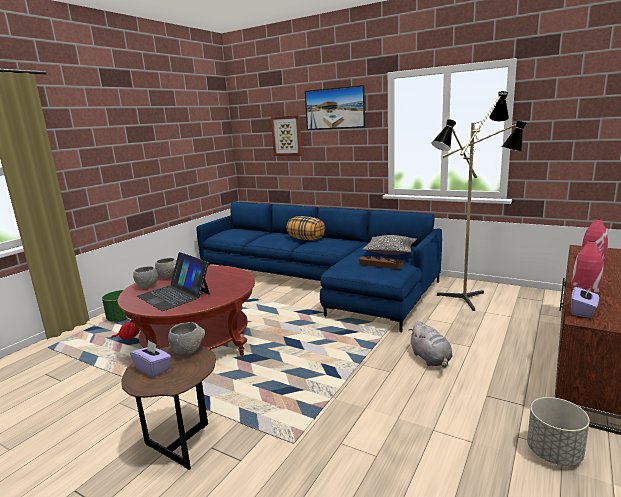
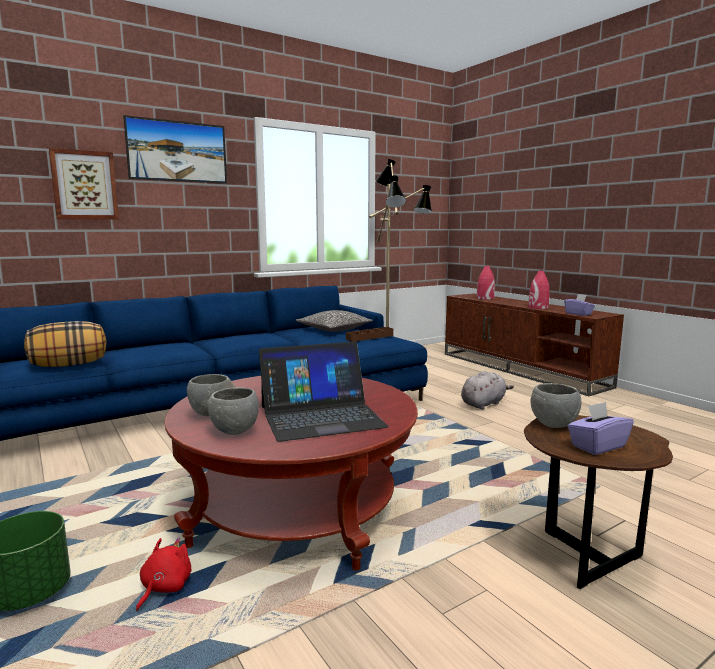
camera: 65 degrees left, 5 degrees down
(306, 239) = (200, 343): pillow -> pillow (69, 365)
(431, 359) = (484, 404): grey plush toy -> grey plush toy turned 45 degrees counterclockwise
(554, 452) = (628, 407): grey planter -> none

